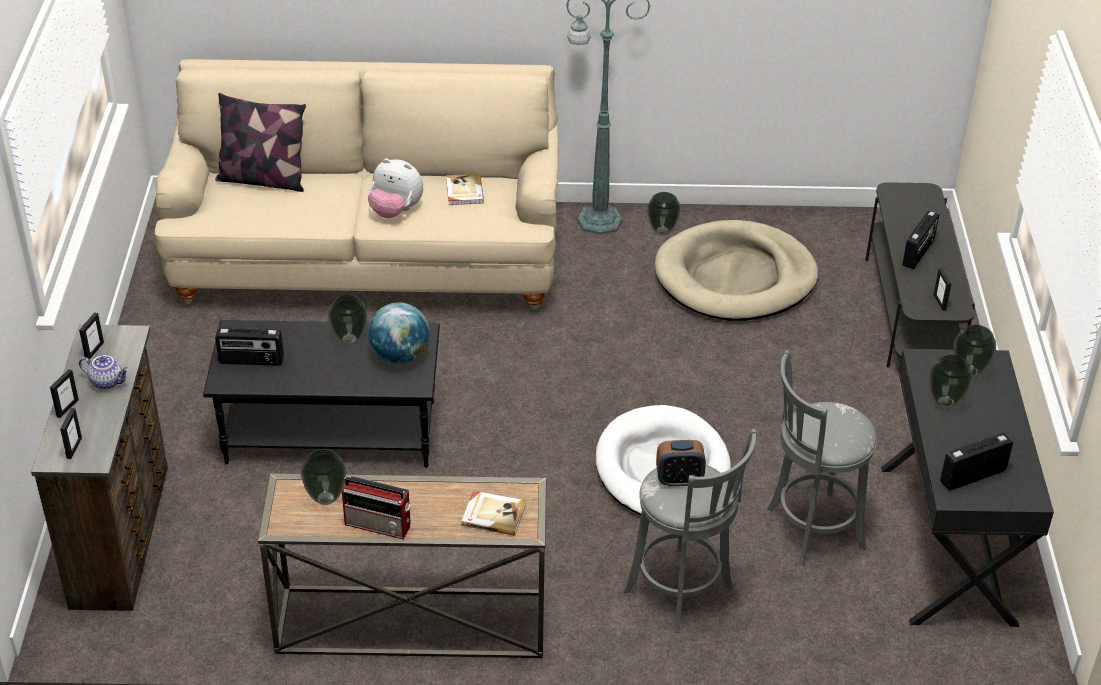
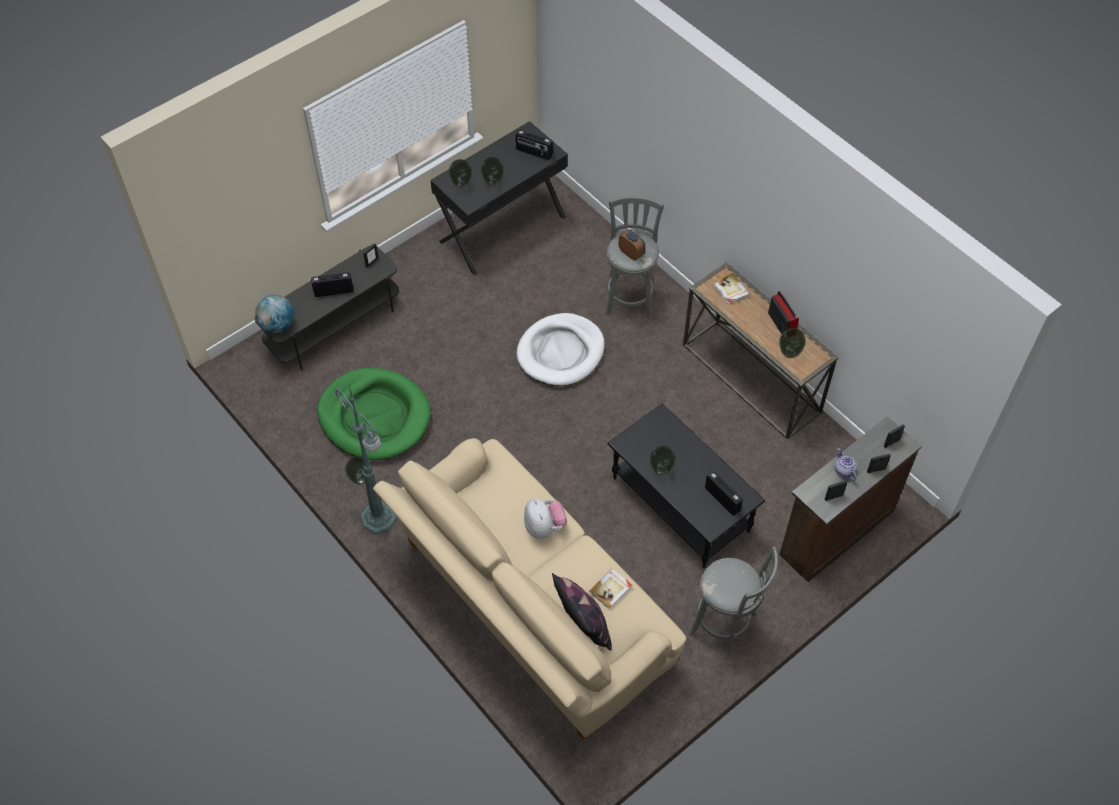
camera: 130 degrees left, 15 degrees up
(400, 356) = (649, 438): globe -> globe (277, 325)
(464, 191) = (493, 507): book -> book (611, 589)
(735, 277) = (374, 417): beige dog bed -> green dog bed
(810, 529) = (543, 277): grey stool -> grey stool (725, 626)

